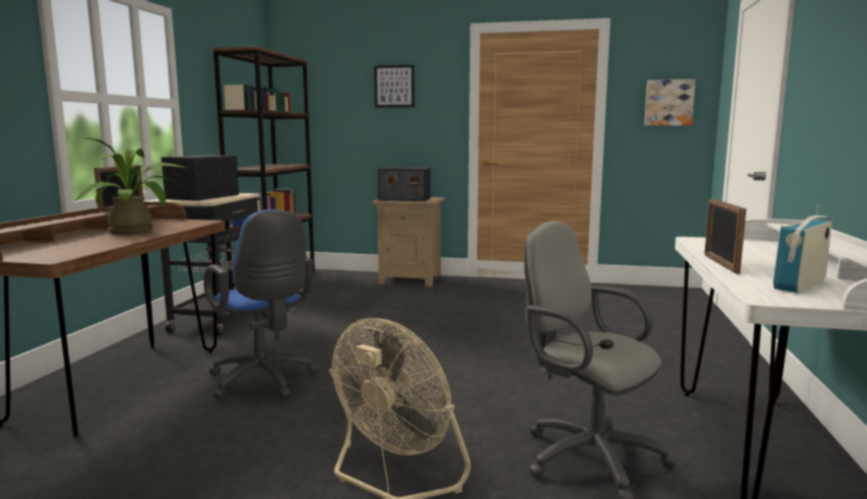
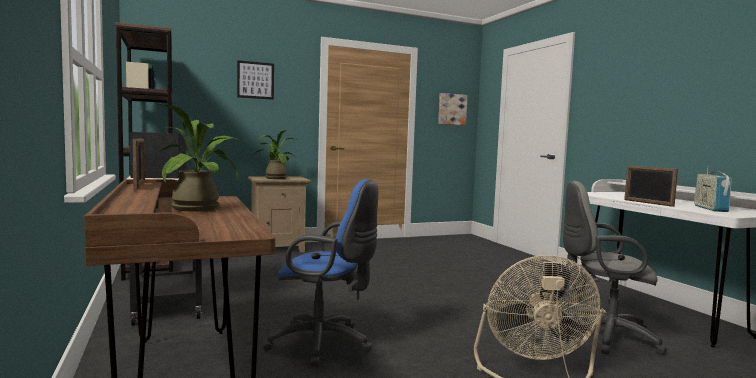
camera: 35 degrees left, 5 degrees down
(404, 199) = (275, 178): radio -> potted plant

